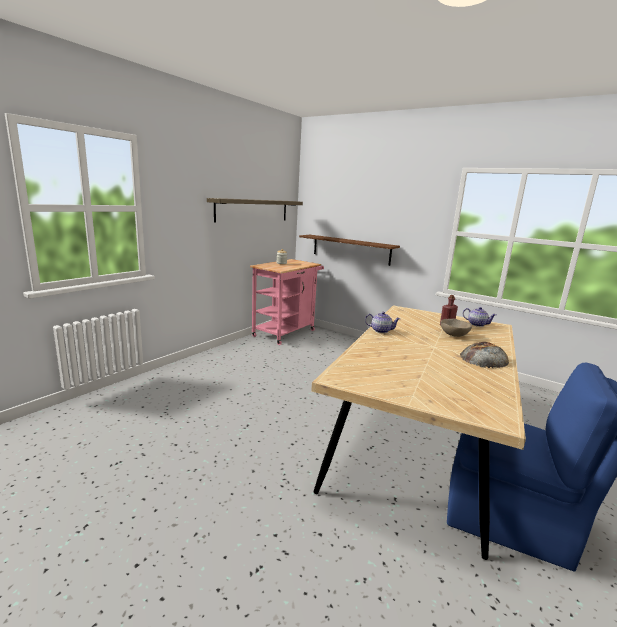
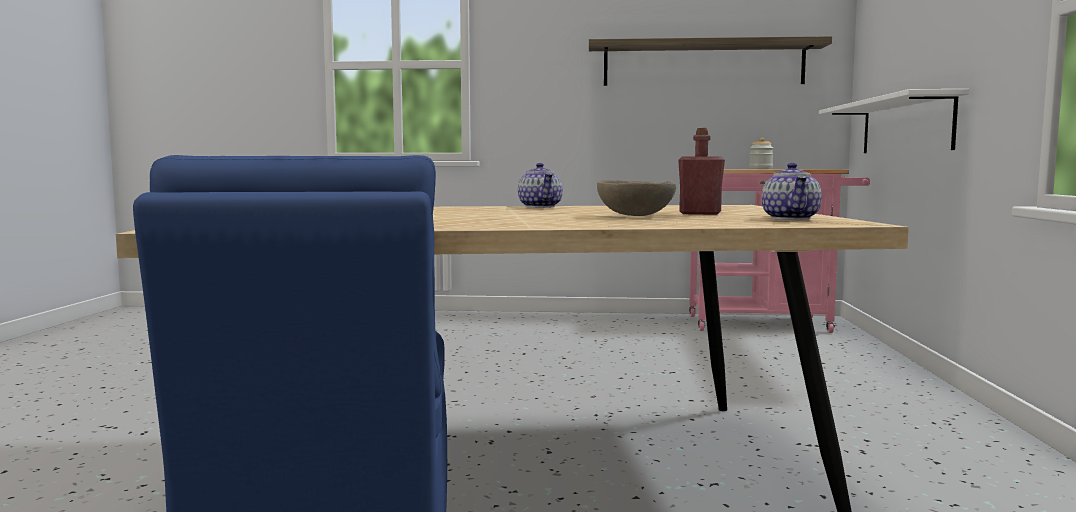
camera: 60 degrees right, 10 degrees down
(350, 249) = (905, 126): brown shelf -> white shelf
(484, 358) = (512, 222): bread -> none

